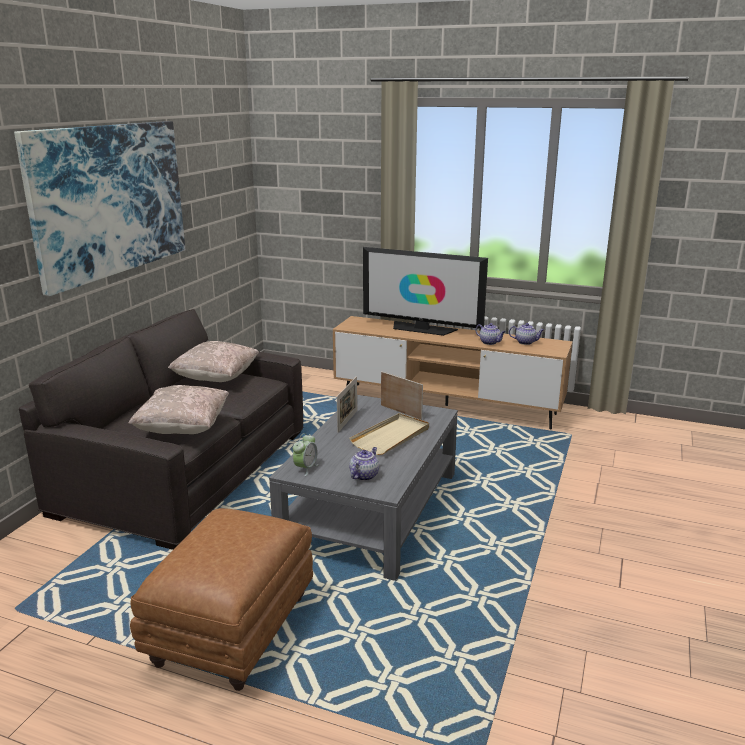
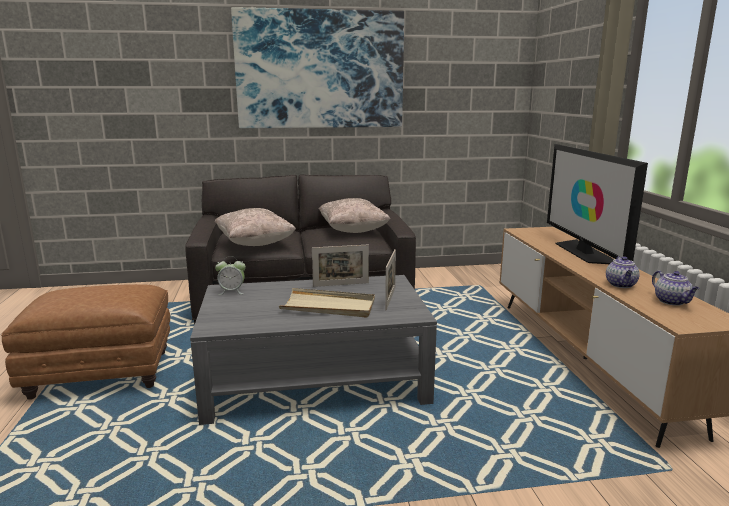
camera: 60 degrees right, 5 degrees down
(364, 475) = (236, 313): teapot -> none

